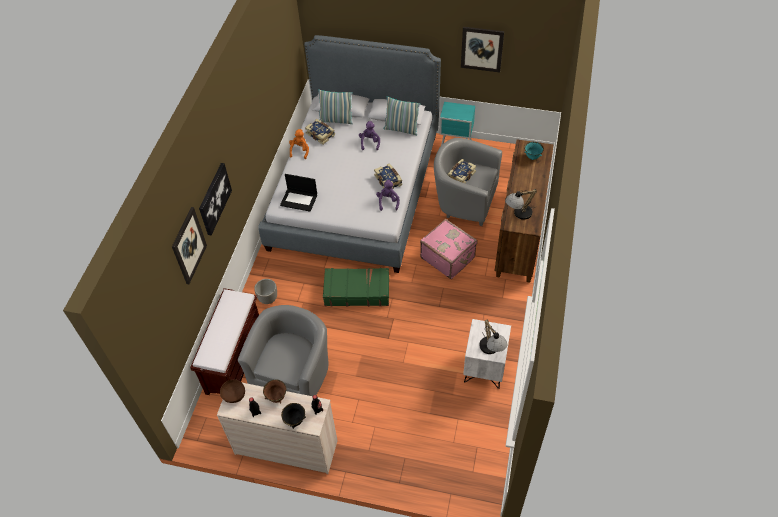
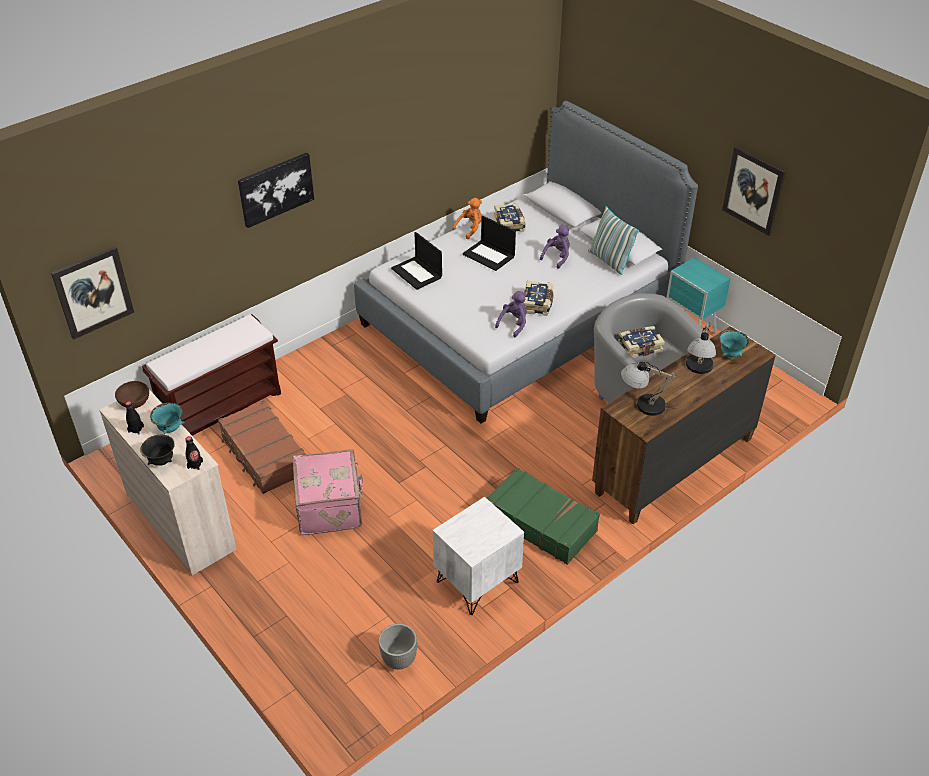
camera: 35 degrees right, 10 degrees down
(188, 245) = (199, 213): picture -> picture (93, 292)
(268, 299) = (315, 370): planter -> planter (399, 660)
(276, 397) = (170, 429): brown bowl -> turquoise bowl
(293, 372) = (264, 455): grey armchair -> brown suitcase
(330, 163) = (489, 255): none -> laptop
(336, 120) = (542, 218): pillow -> none
(357, 291) = (414, 416): green suitcase -> green suitcase (541, 523)
(448, 257) = (556, 440): pink suitcase -> pink suitcase (330, 507)
(491, 350) = (470, 543): table lamp -> table lamp (698, 370)

